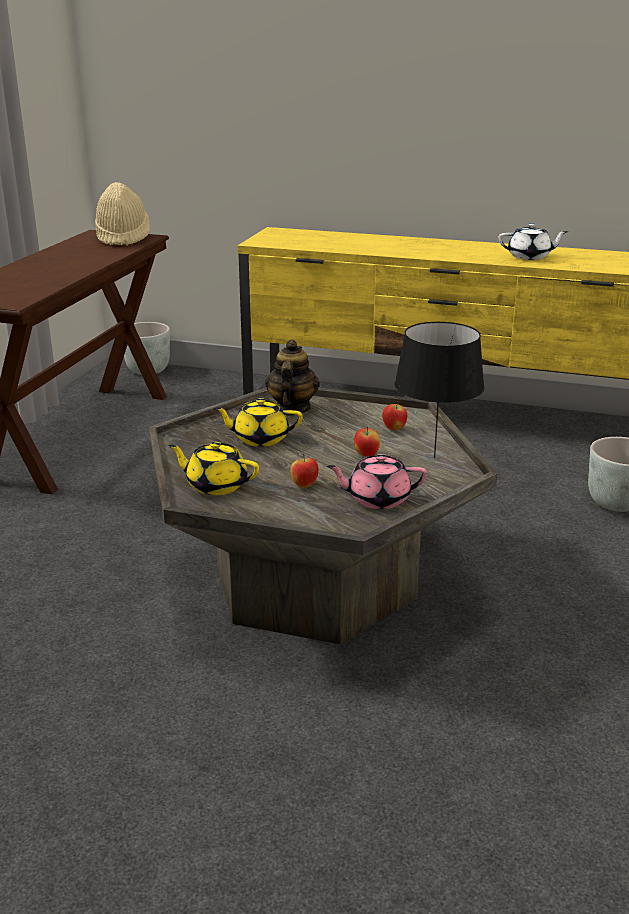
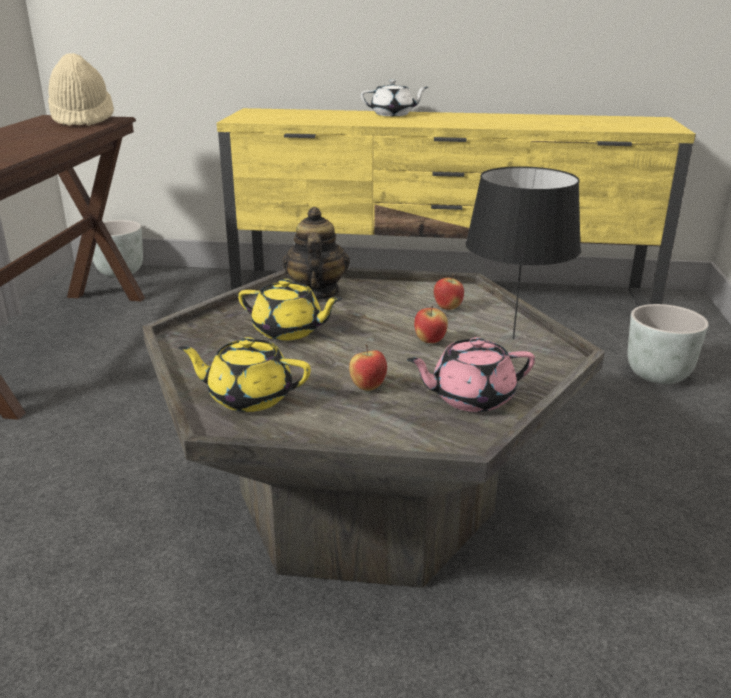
camera: 10 degrees left, 0 degrees up
(260, 438) = (289, 331): yellow teapot -> yellow teapot turned 150 degrees counterclockwise
(529, 257) = (534, 122): white teapot -> white teapot (393, 114)

